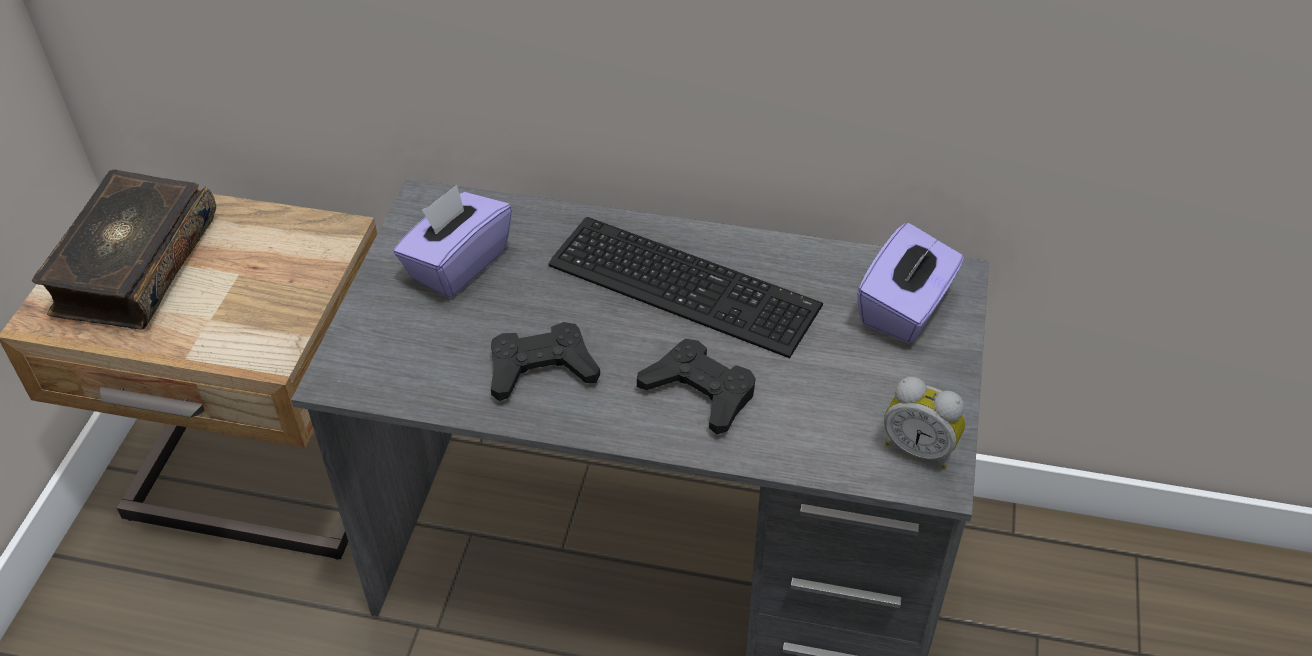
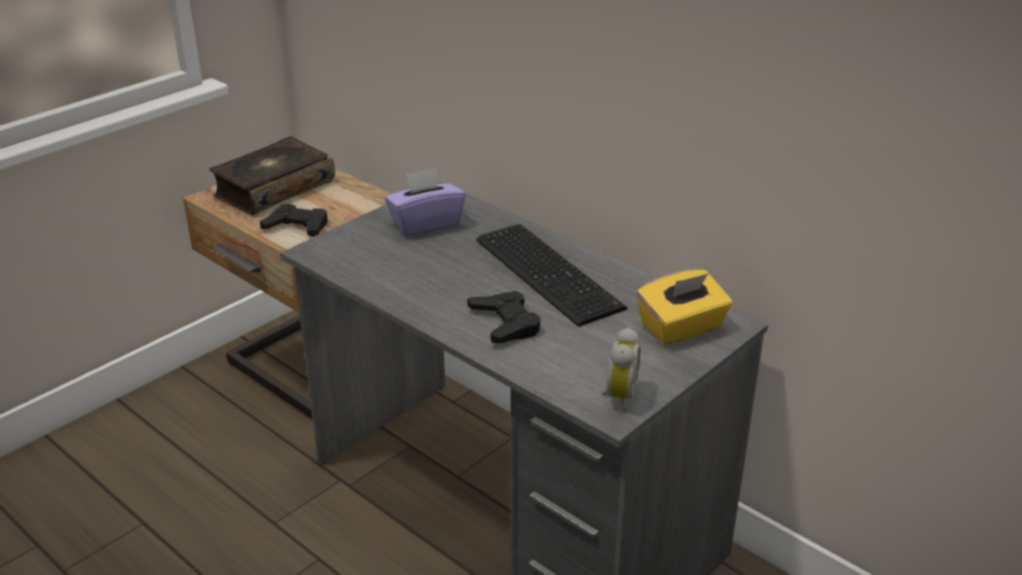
camera: 30 degrees right, 15 degrees down
(541, 368) = (424, 283): black game controller -> black game controller (297, 227)
(905, 308) = (681, 328): purple tissue box -> yellow tissue box
(919, 448) = (618, 396): alarm clock -> alarm clock turned 135 degrees counterclockwise

